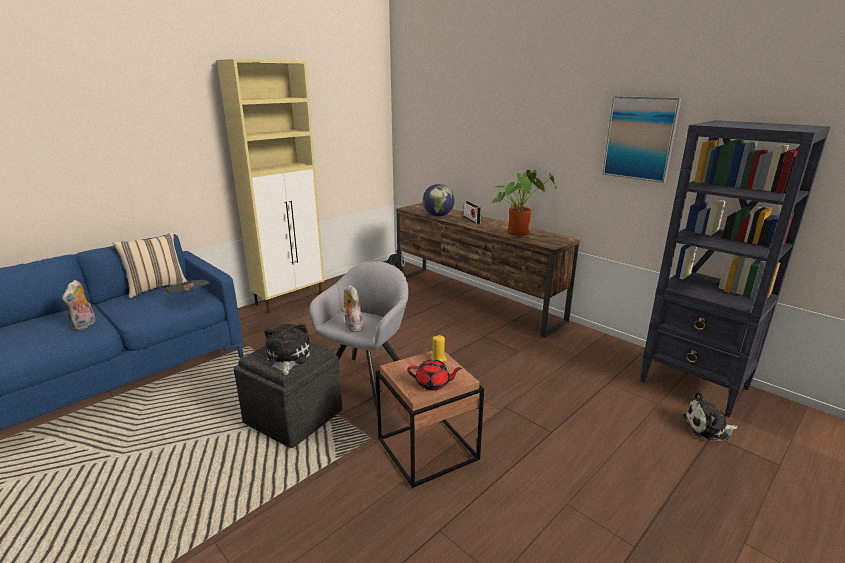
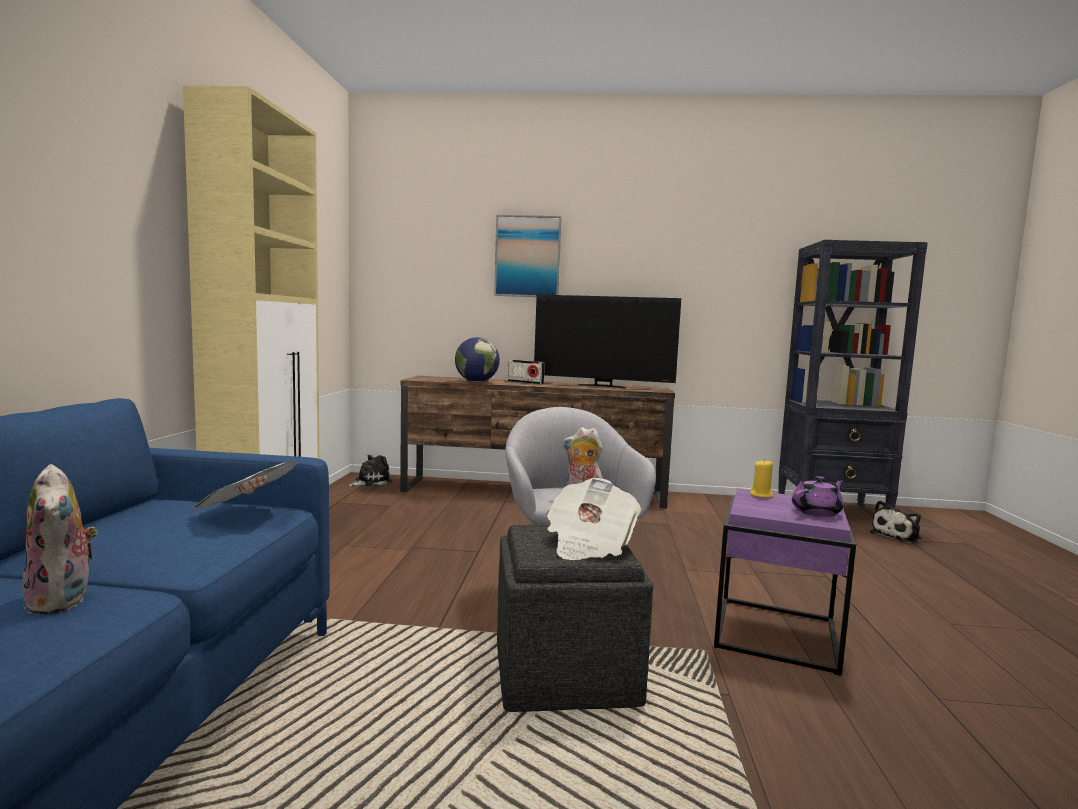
camera: 40 degrees left, 15 degrees down
(157, 287) = (120, 514): beige pillow -> none
(287, 358) = (589, 544): plush toy -> newspaper
(429, 449) = (777, 634): brown side table -> purple side table
(433, 384) = (817, 512): red teapot -> purple teapot
(519, 232) = (602, 386): potted plant -> television
(640, 138) = (724, 270): picture -> picture (527, 256)

